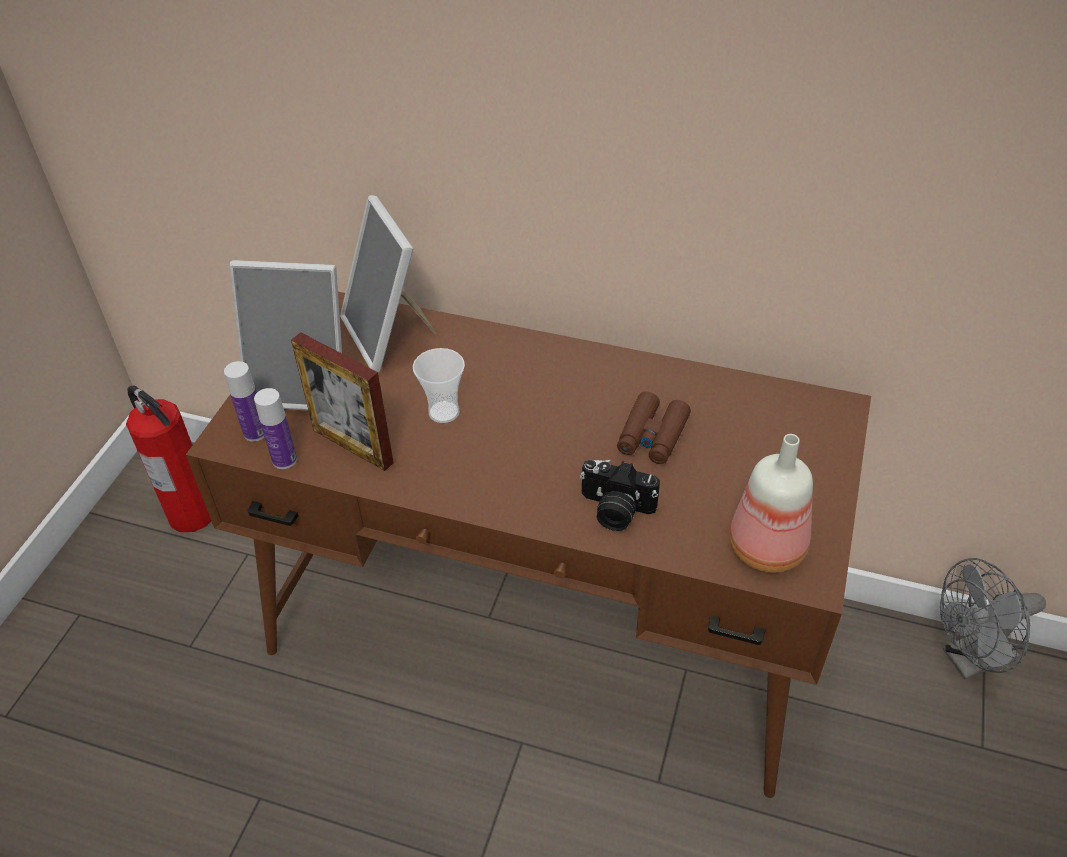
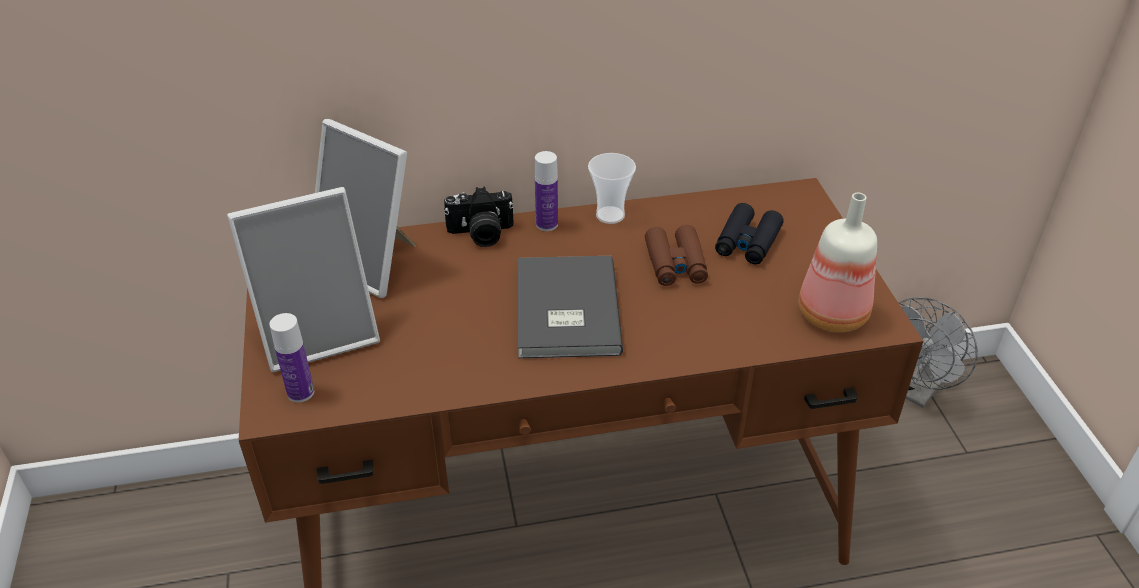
camera: 30 degrees left, 5 degrees down
(191, 513) = (135, 559): fire extinguisher -> none
(284, 460) = (352, 405): bottle -> bottle (547, 224)
(352, 446) = (412, 368): picture frame -> none
(444, 412) = (477, 308): cup -> cup (610, 215)
(514, 443) = (563, 311): none -> grey book
(615, 510) = (693, 332): camera -> camera (481, 234)
(741, 439) = (747, 242): none -> black binoculars

